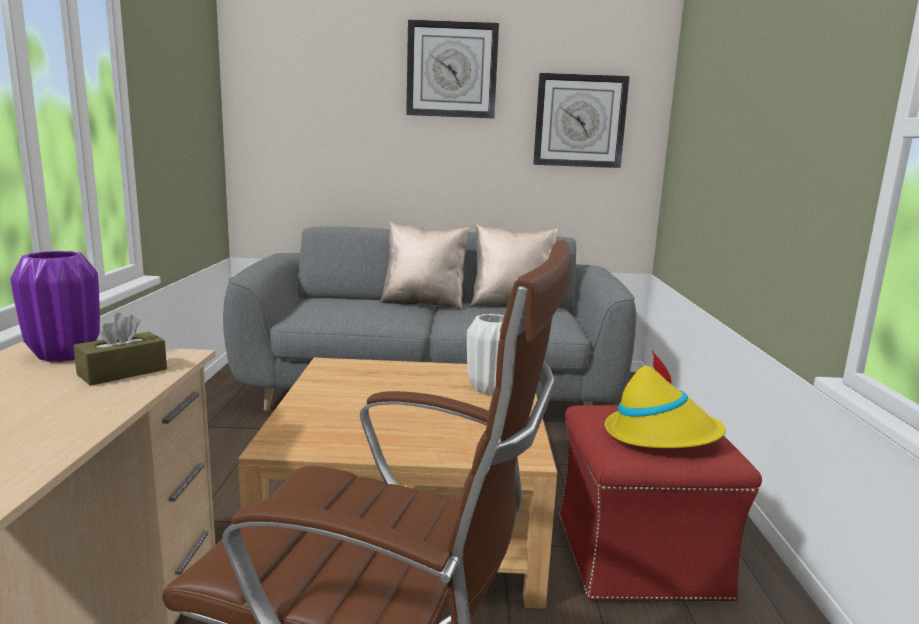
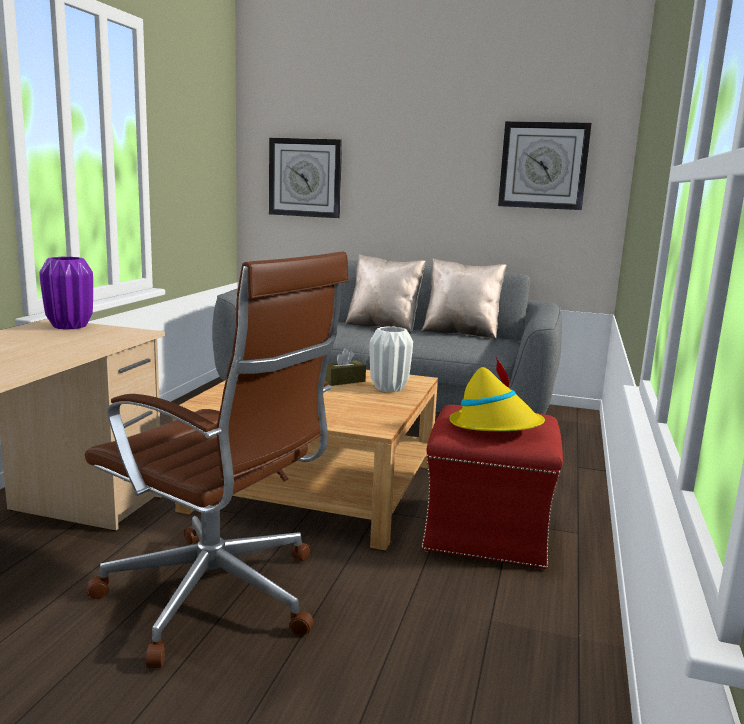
camera: 15 degrees right, 0 degrees up
(122, 372) = (98, 337): brown tissue box -> brown tissue box (343, 381)
(452, 70) = (426, 120): wall clock -> wall clock (305, 178)

